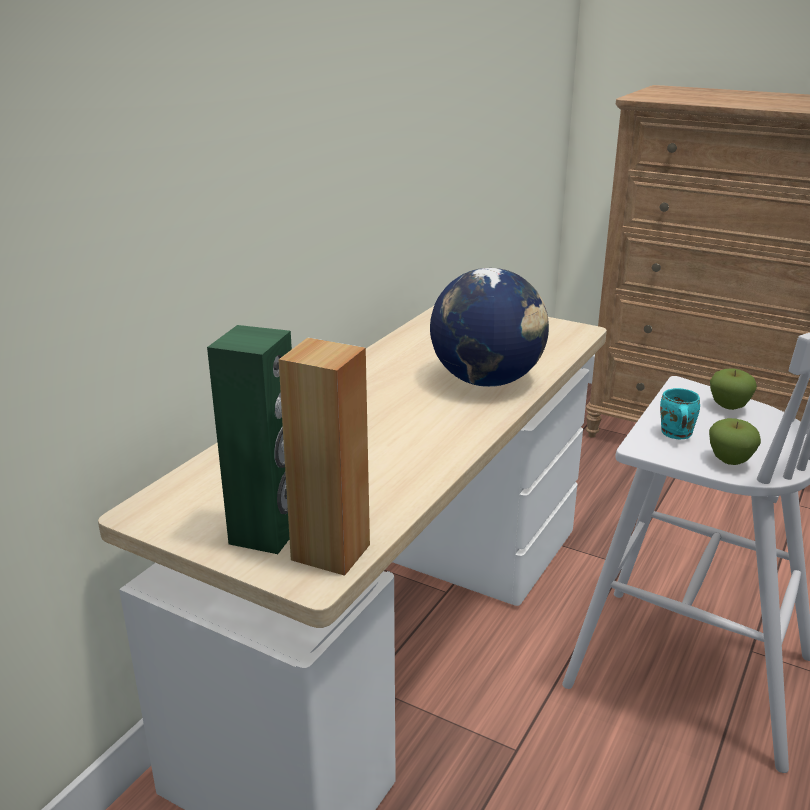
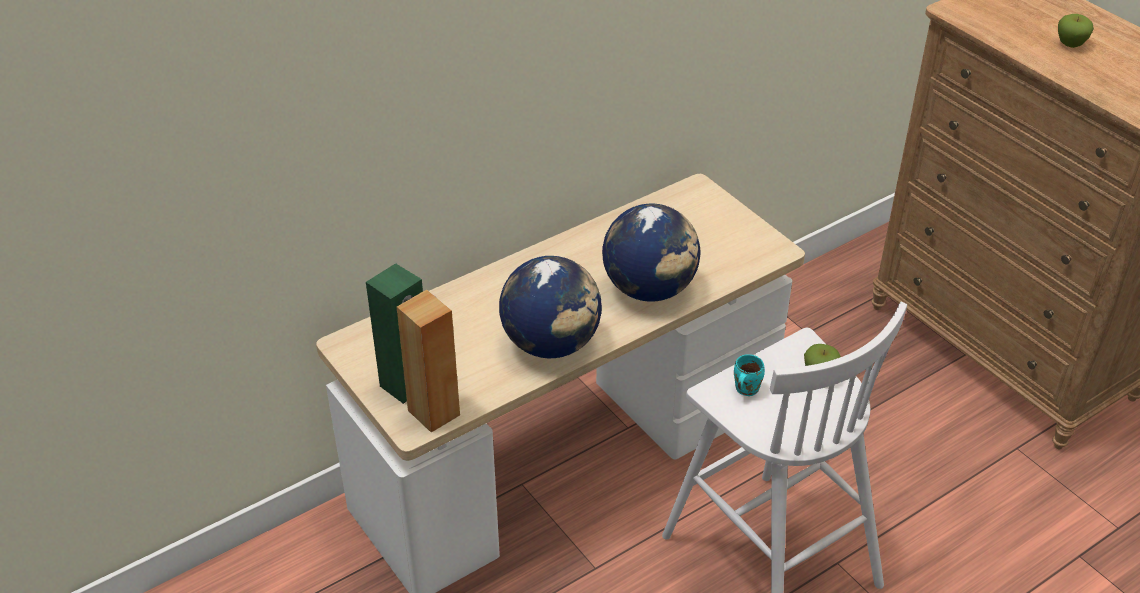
camera: 25 degrees right, 15 degrees up
(424, 447) = (551, 344): none -> globe
(729, 461) = (764, 426): apple -> apple (1070, 44)

